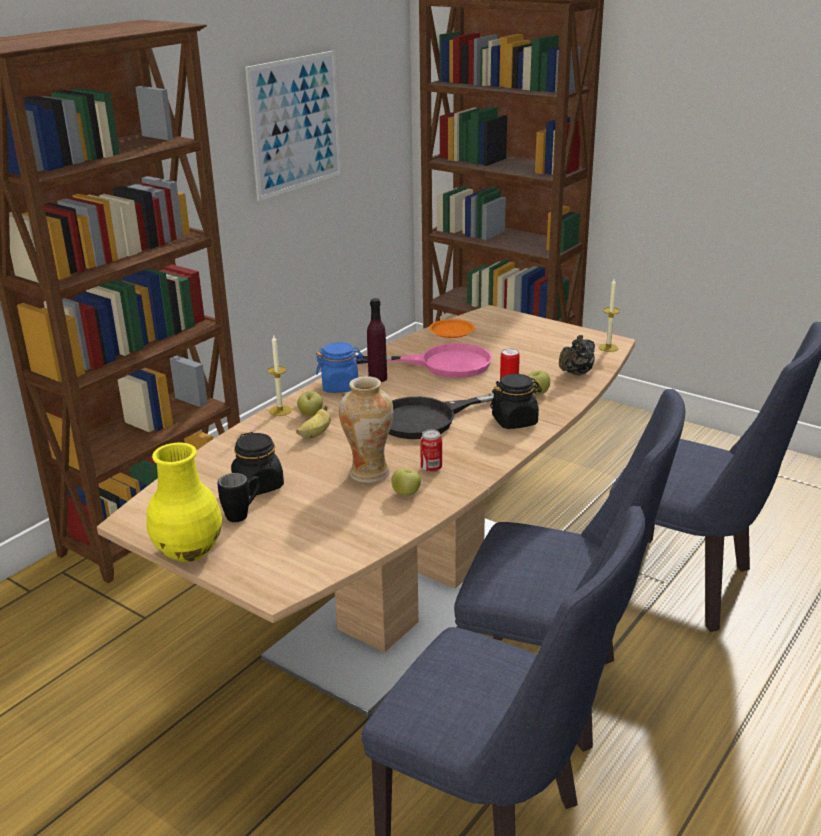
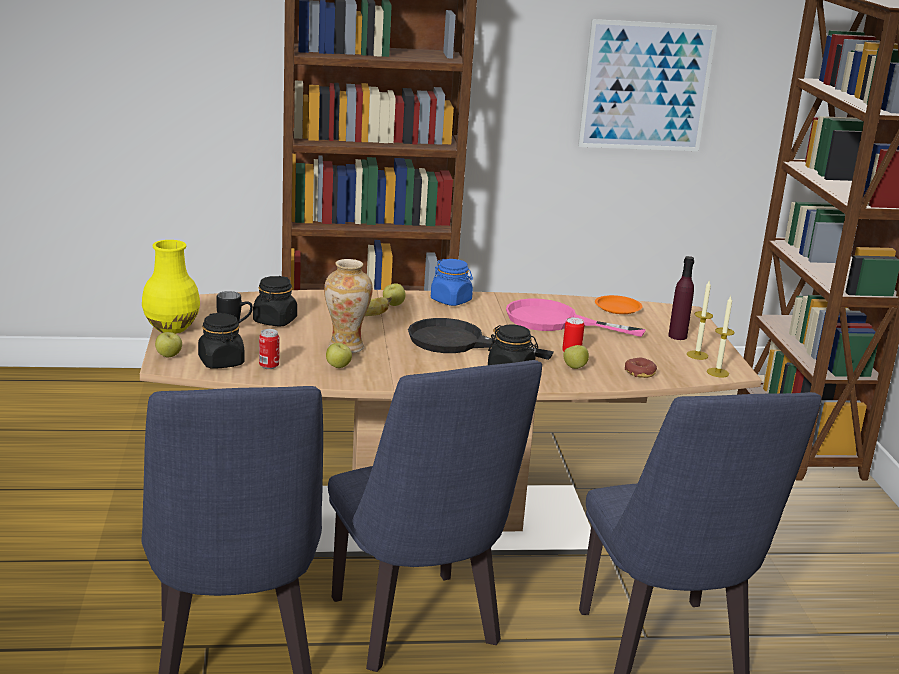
camera: 45 degrees right, 5 degrees down
(257, 579) = (169, 356): none -> apple
(280, 411) = (381, 295): candle -> candle (697, 355)
(313, 553) = (221, 362): none -> black jar
(377, 378) = (487, 308): purple bottle -> purple bottle (677, 336)
(431, 468) = (387, 364): can -> can (269, 366)
(442, 364) = (554, 321): pink frying pan -> pink frying pan turned 150 degrees clockwise
(576, 373) = (640, 373): black teapot -> donut

